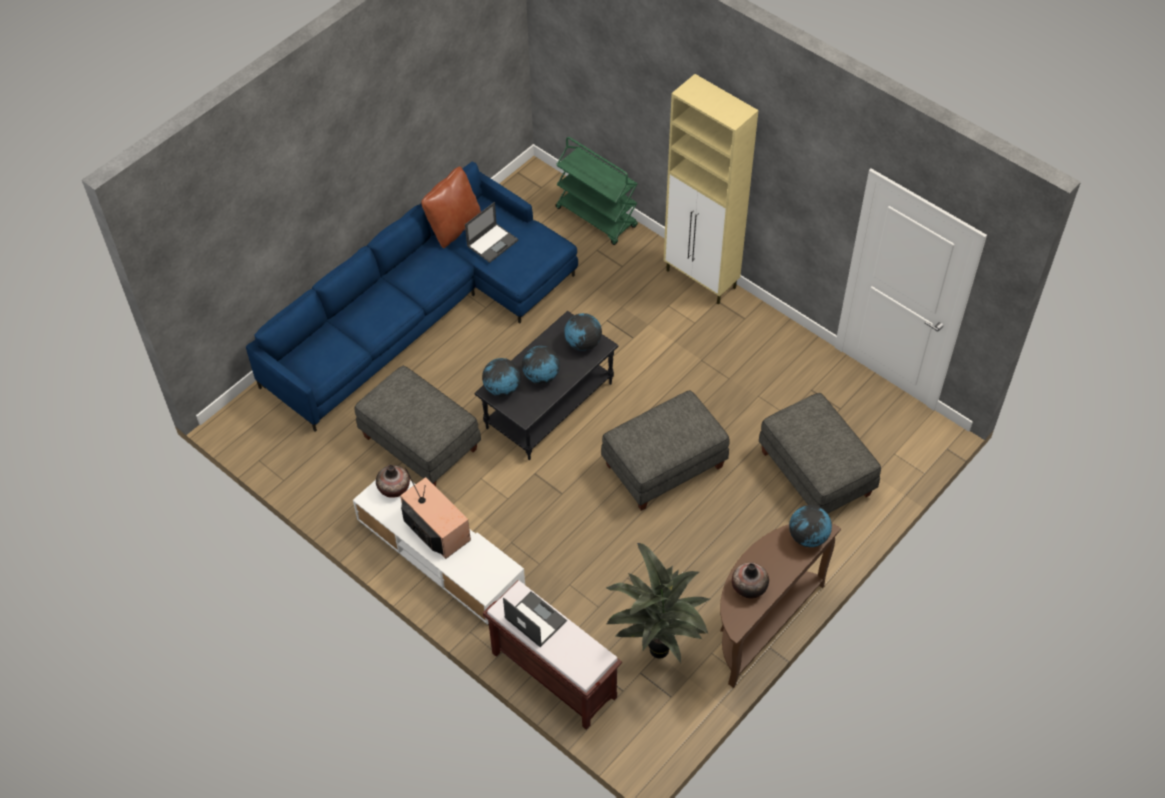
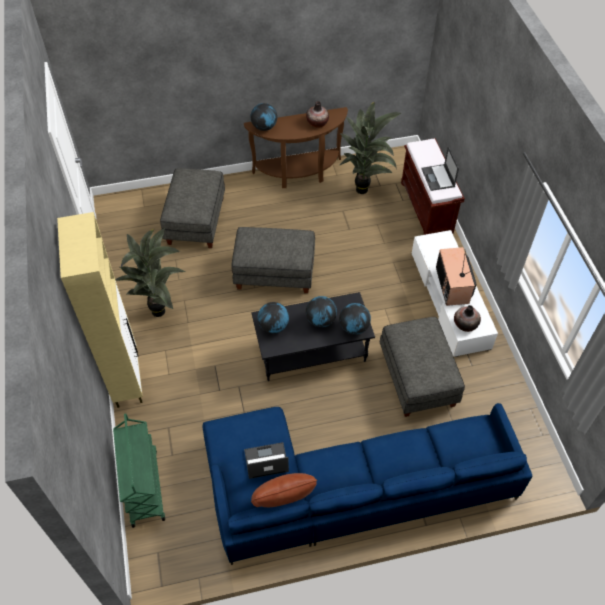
camera: 145 degrees left, 0 degrees up
(738, 354) = (161, 311): none -> potted plant

